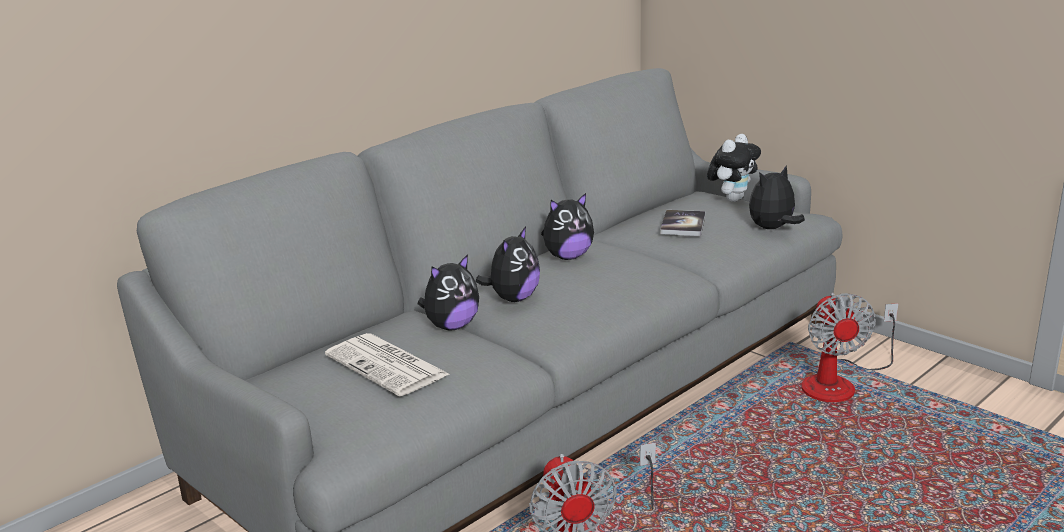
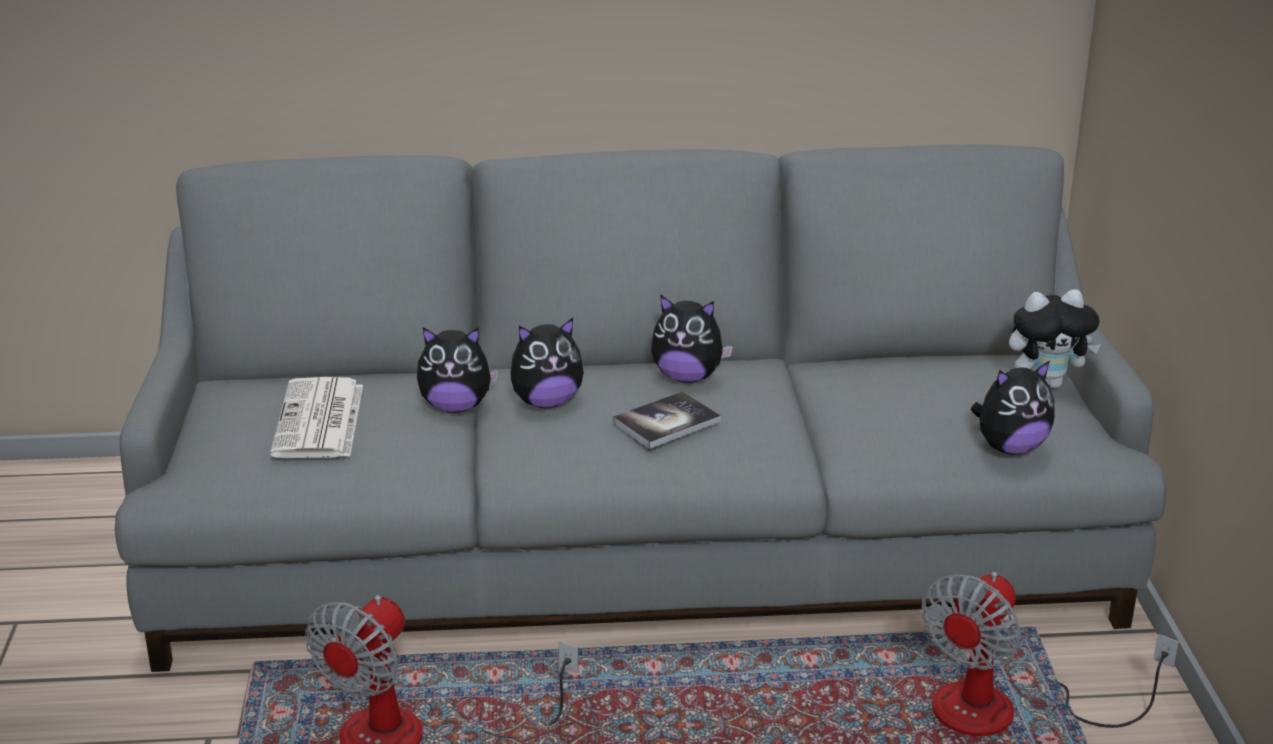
camera: 40 degrees right, 5 degrees up
(683, 224) = (898, 392): book -> book (666, 422)
(772, 229) = (1010, 447): plush toy -> plush toy turned 150 degrees clockwise

